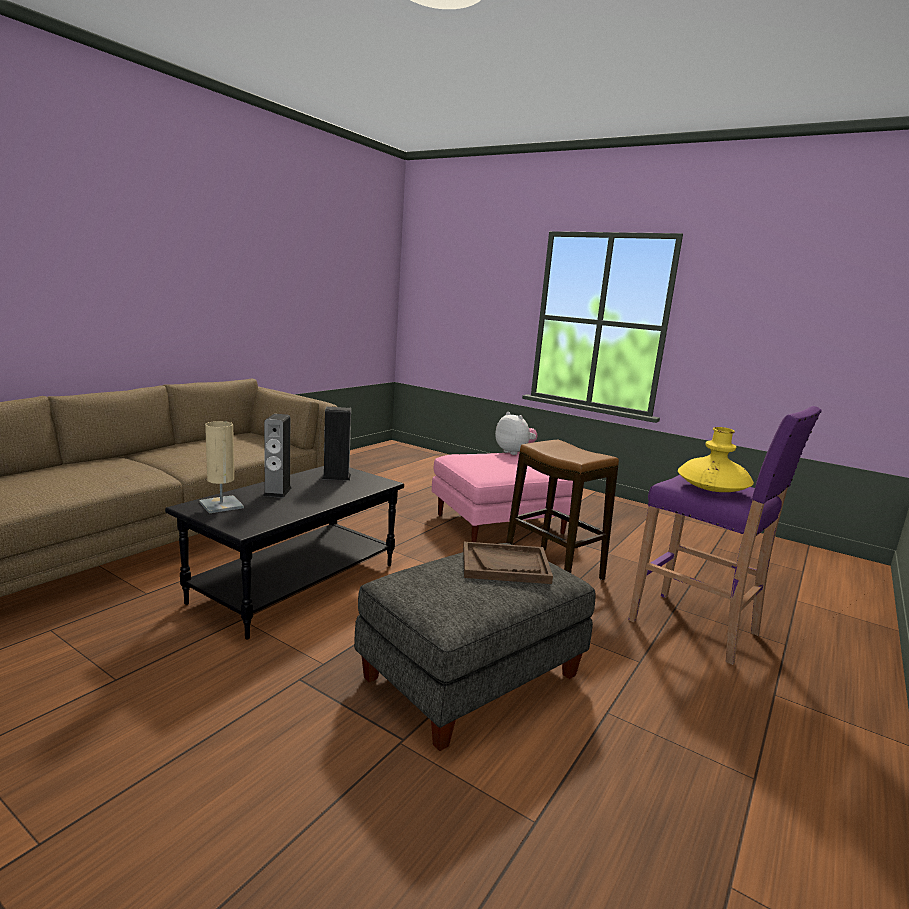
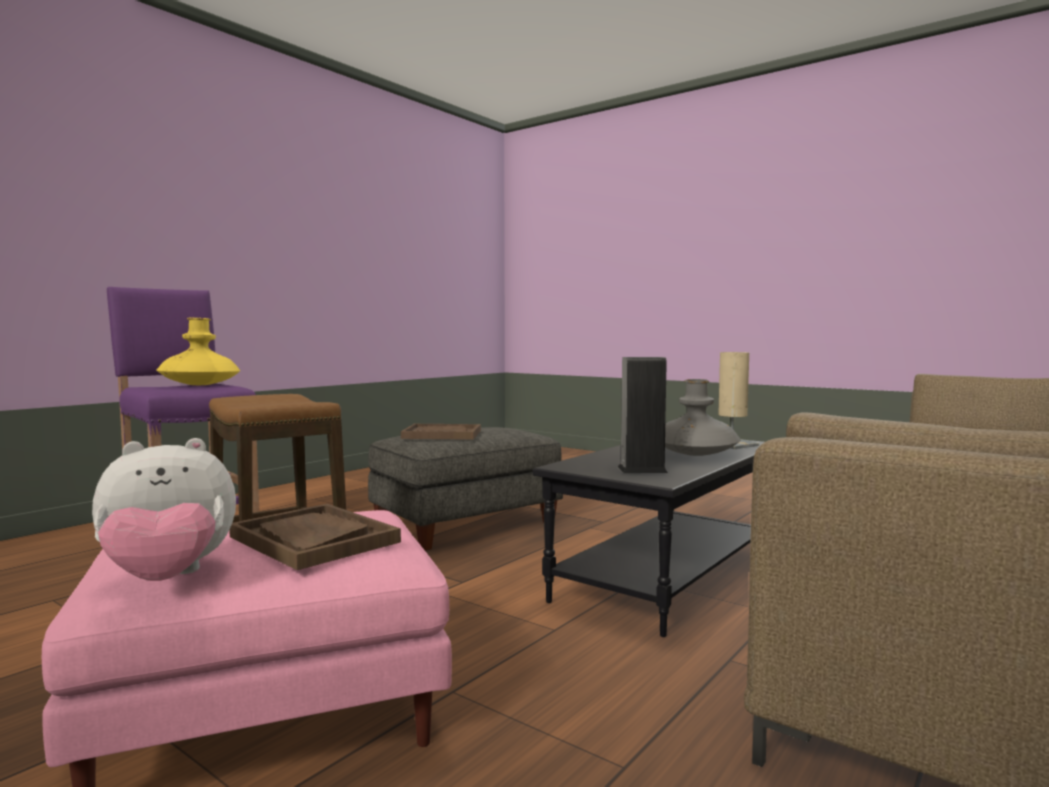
camera: 175 degrees left, 10 degrees down
(277, 492) = (695, 454): speaker -> grey vase
(486, 458) = (313, 539): none -> brown tray
(514, 452) = (167, 579): plush toy -> plush toy turned 75 degrees counterclockwise

